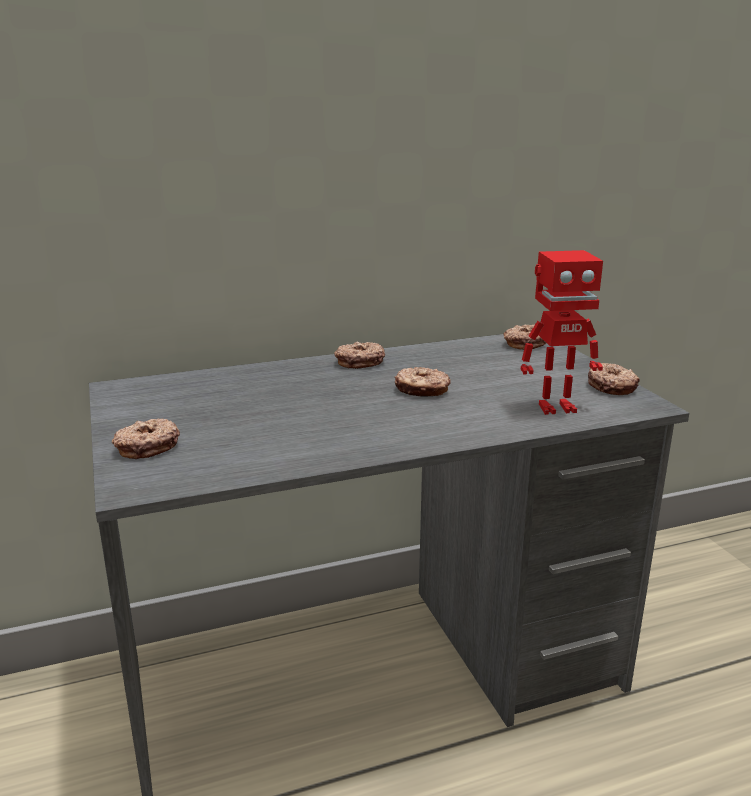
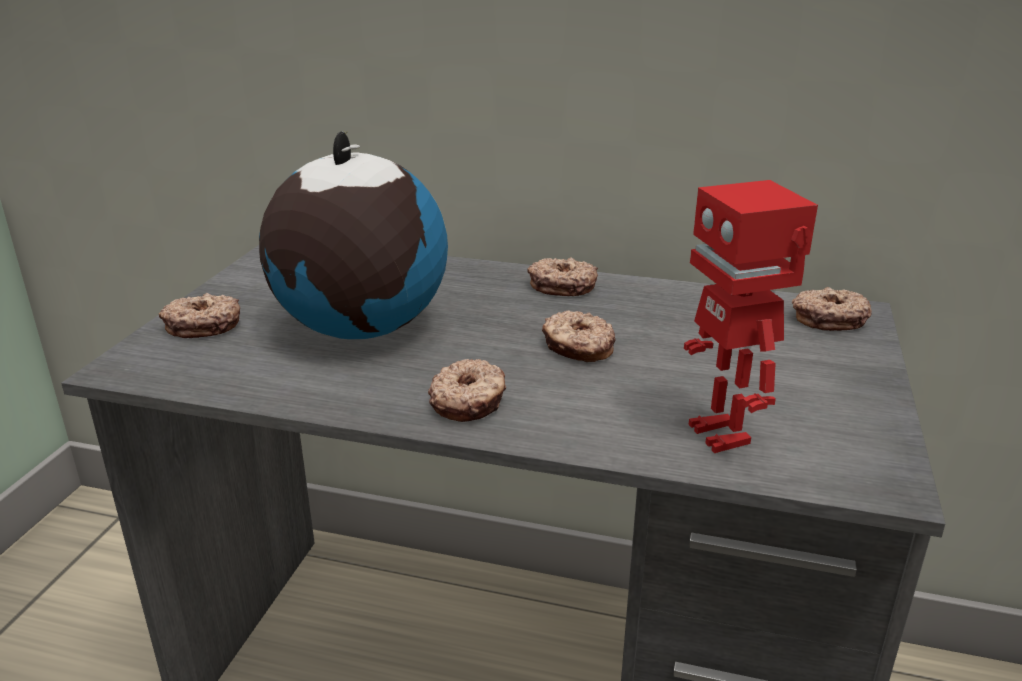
camera: 35 degrees right, 5 degrees up
(270, 417) = (360, 329): none -> globe
(555, 407) = (722, 434): toy robot -> toy robot turned 45 degrees clockwise
(612, 386) = (868, 430): donut -> donut (469, 401)

